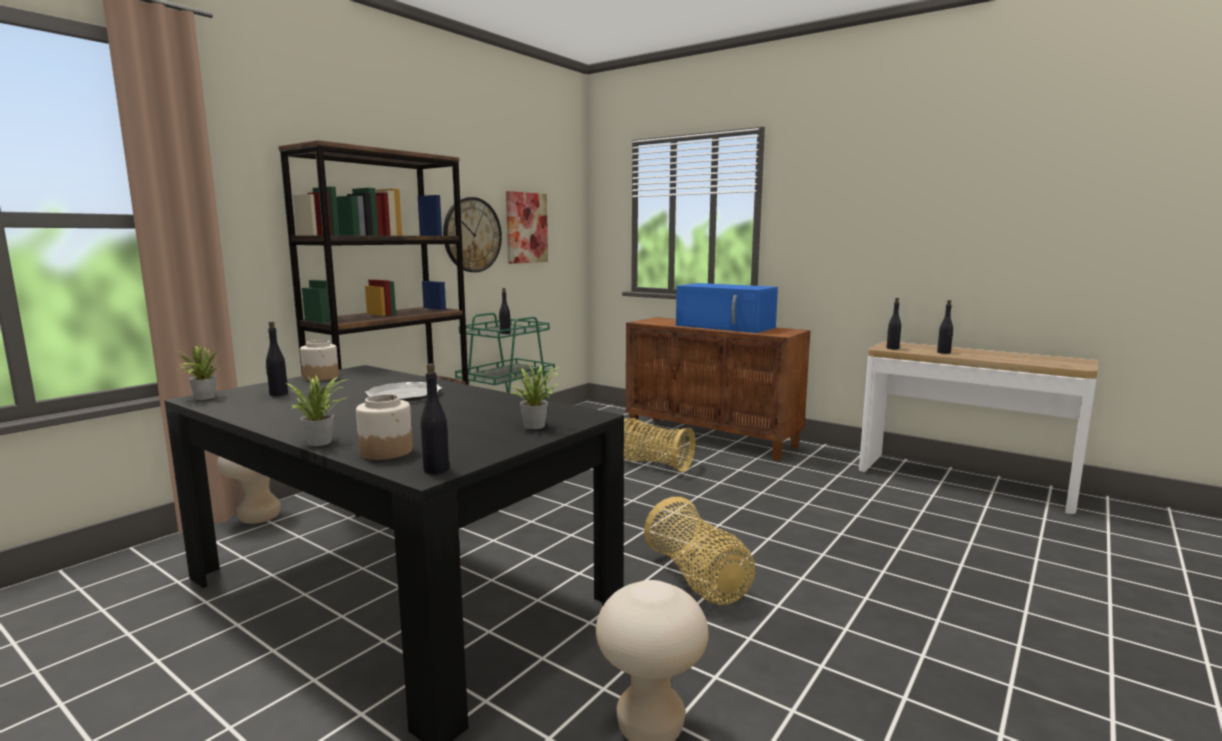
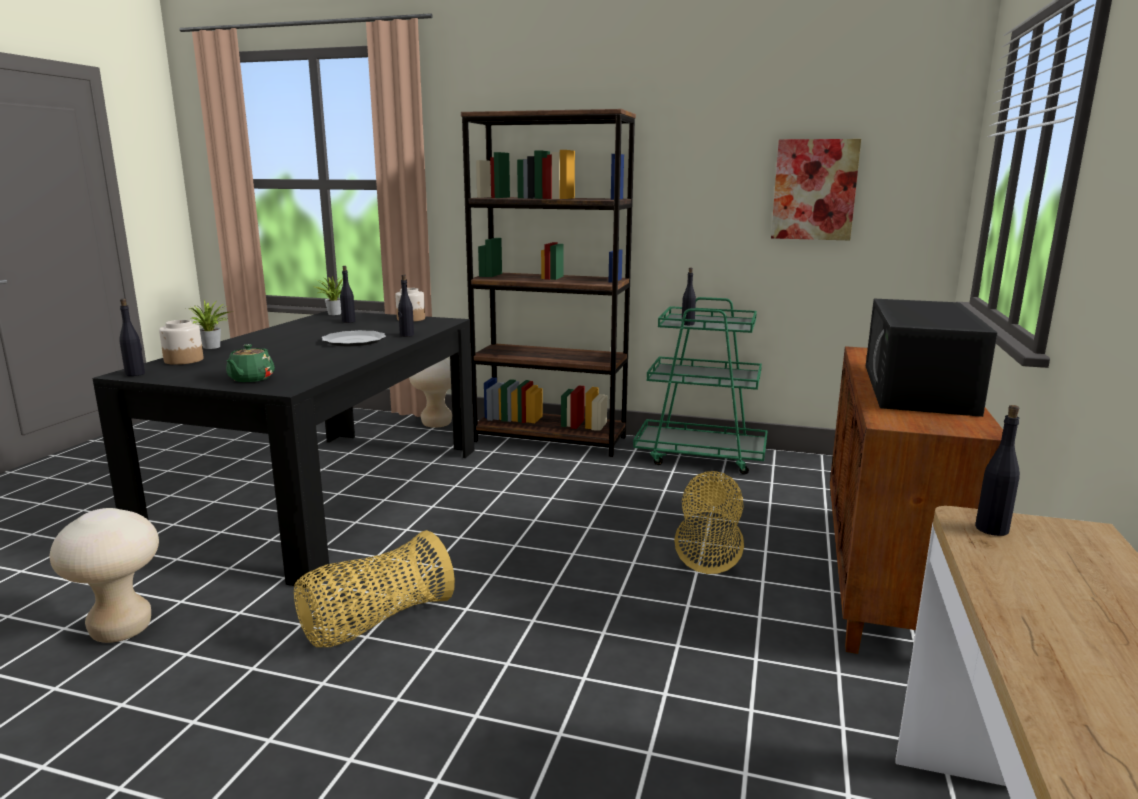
camera: 70 degrees right, 5 degrees up
(472, 235) = (712, 198): wall clock -> none
(536, 425) = (250, 379): potted plant -> green teapot
(726, 326) = (918, 389): blue microwave -> black microwave
(944, 352) = (1036, 590): black bottle -> black bottle (406, 335)

